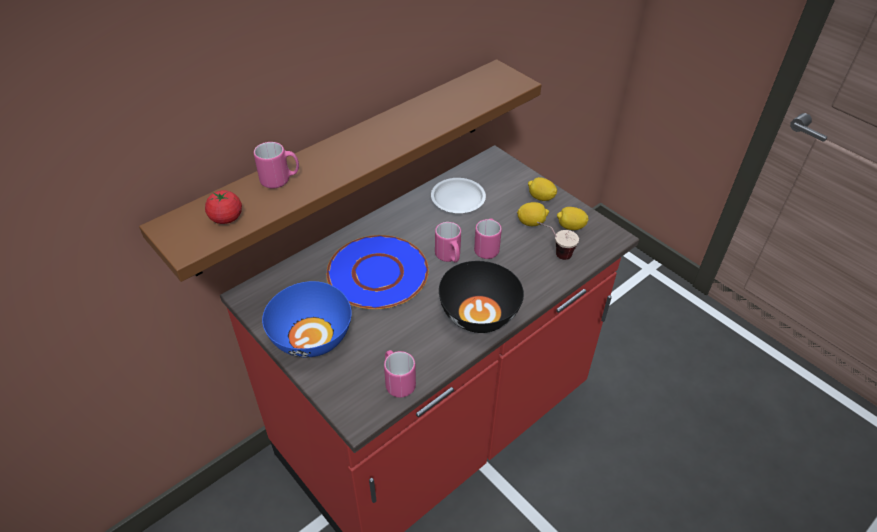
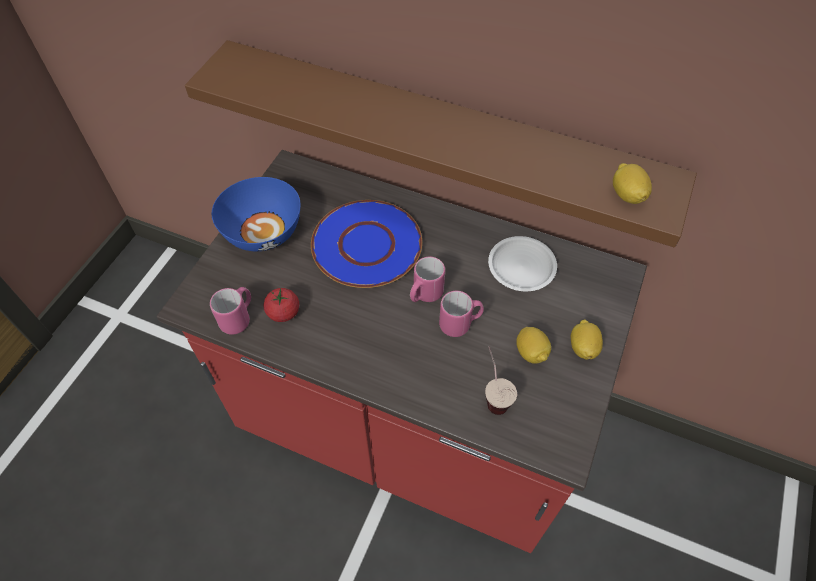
camera: 65 degrees right, 10 degrees up
(226, 218) = (261, 82): tomato -> tomato (283, 312)
(280, 180) = (333, 91): pink mug -> none
(478, 314) = (357, 351): black bowl -> none
(570, 227) = (551, 397): lemon -> lemon (627, 195)

